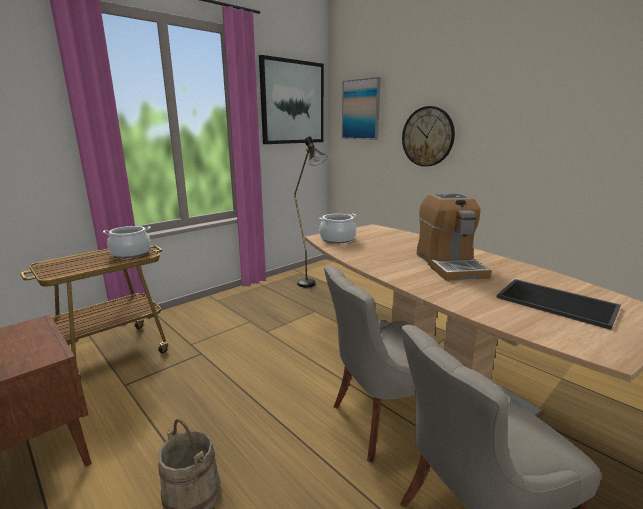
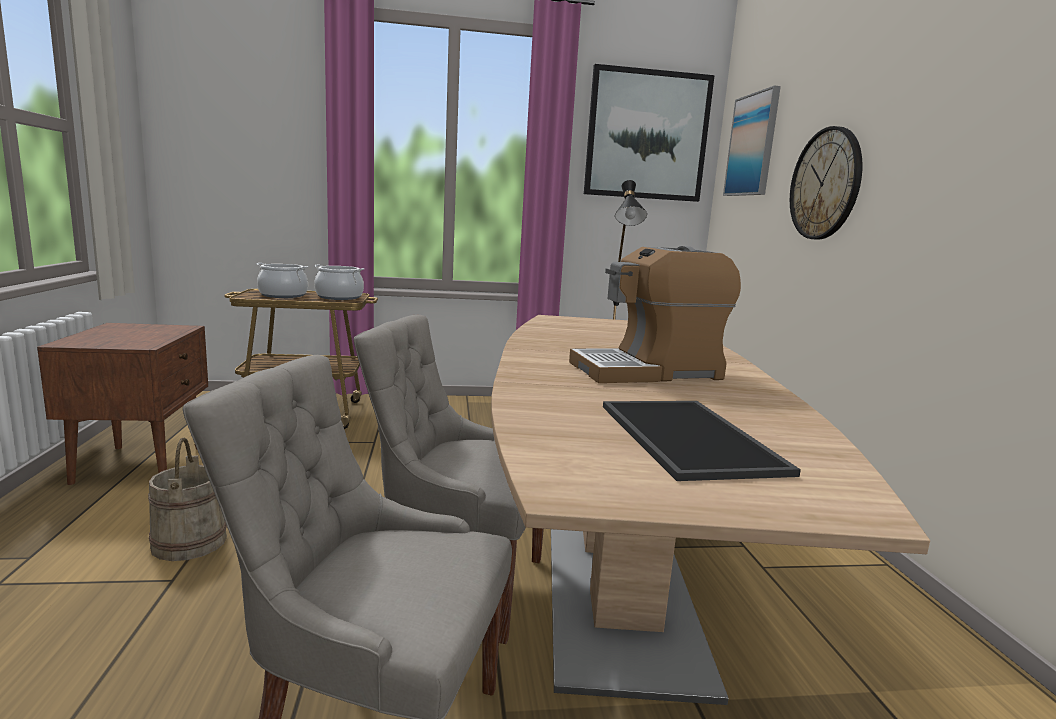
camera: 35 degrees right, 5 degrees down
(337, 239) = (570, 323): cooking pot -> cooking pot (283, 295)
(449, 265) = (648, 371): coffee machine -> coffee machine turned 45 degrees clockwise

